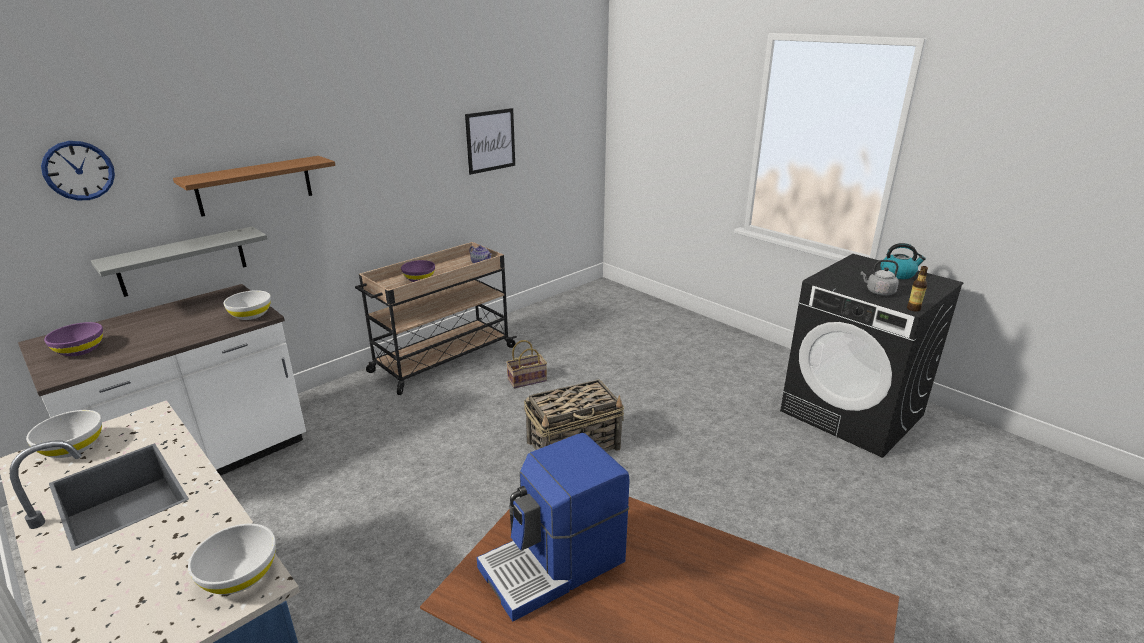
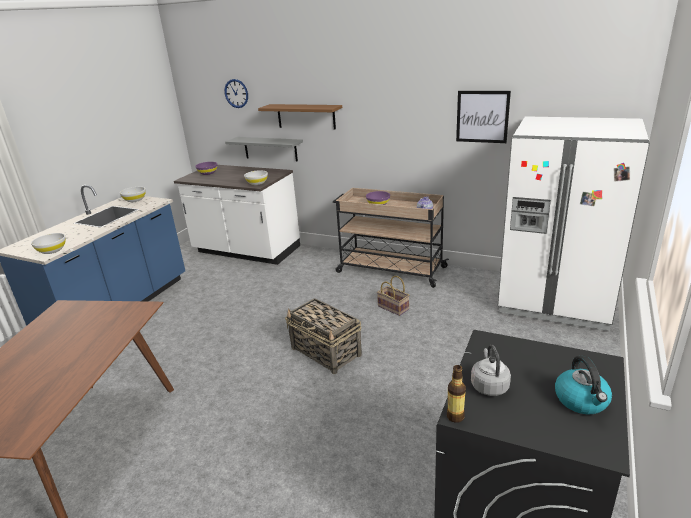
camera: 70 degrees right, 0 degrees up
(554, 565) = (78, 324): coffee machine -> none
(597, 304) = (554, 301): none -> white fridge

